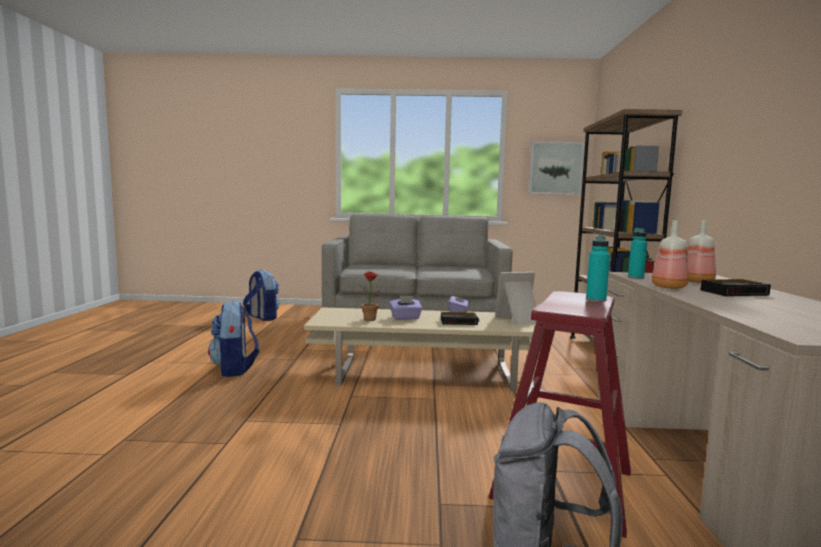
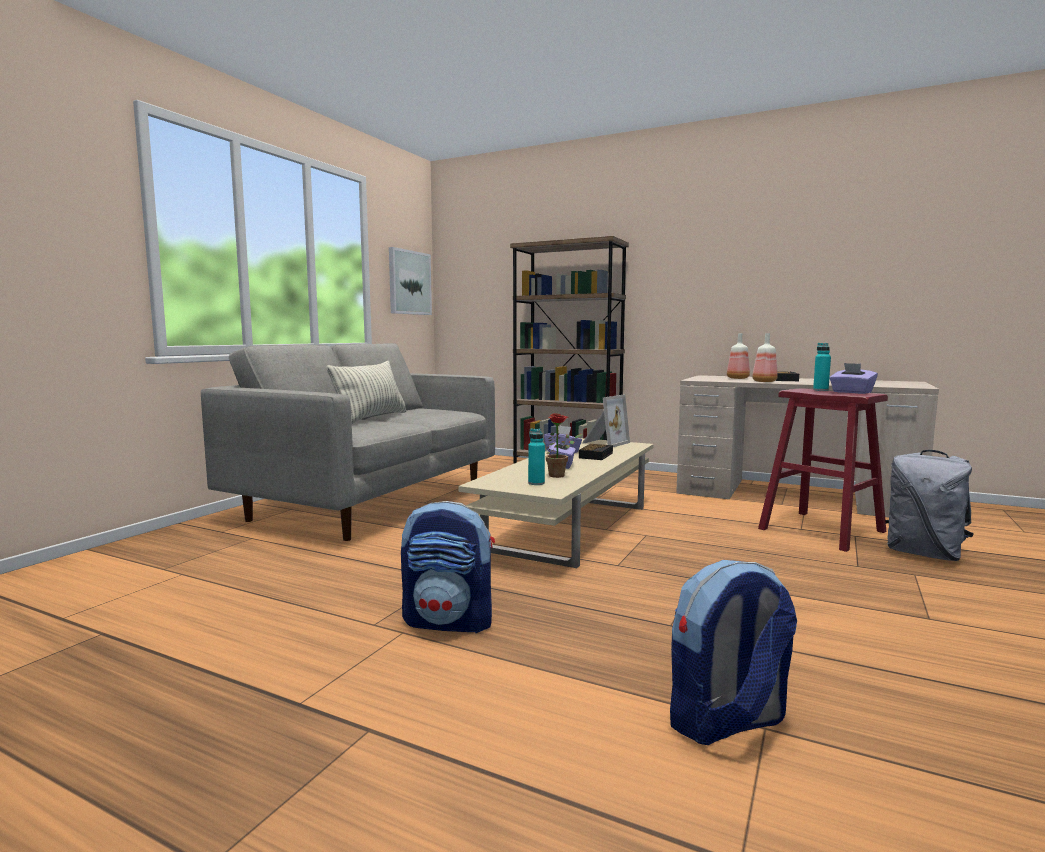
camera: 65 degrees left, 0 degrees up
(262, 317) = (133, 581): backpack -> backpack (727, 722)
(415, 266) = (371, 418): none -> pillow
(520, 320) = (604, 443): picture frame -> picture frame turned 150 degrees counterclockwise
(585, 307) = (851, 392): none -> purple tissue box
(635, 277) = (718, 380): turquoise bottle -> turquoise bottle (536, 483)

